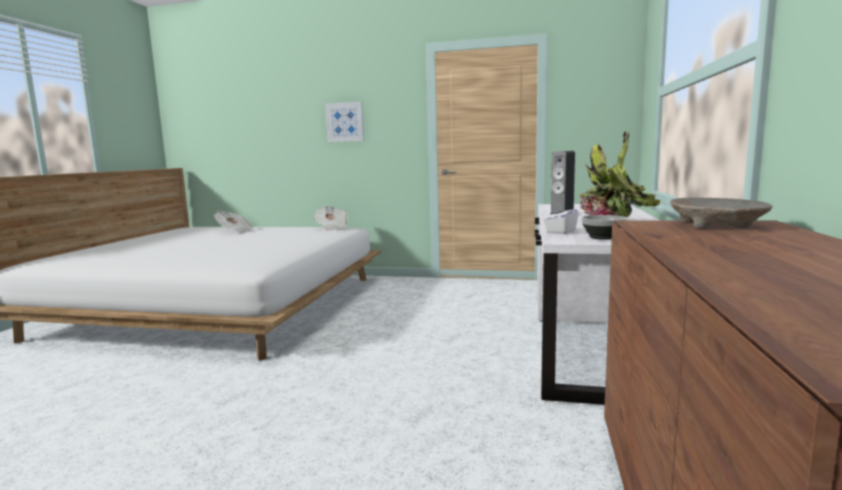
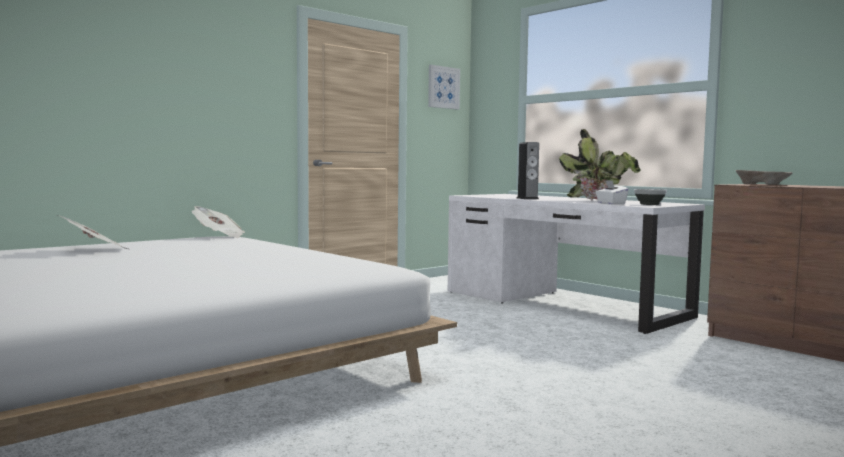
camera: 55 degrees left, 5 degrees down
(345, 122) = (192, 86): picture -> picture (443, 87)

